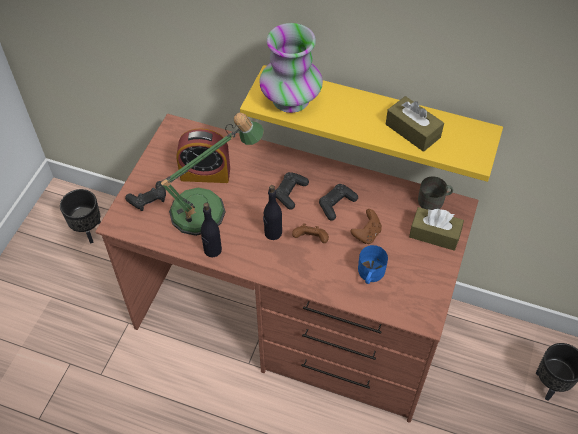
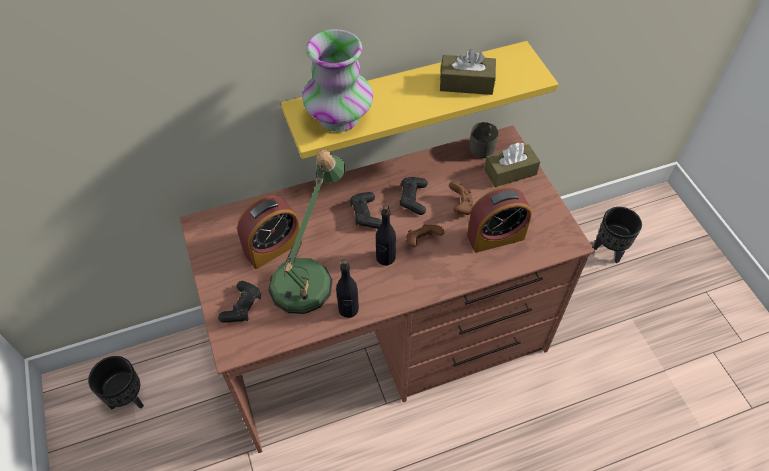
camera: 40 degrees left, 0 degrees up
(369, 274) = (495, 237): blue mug -> alarm clock

